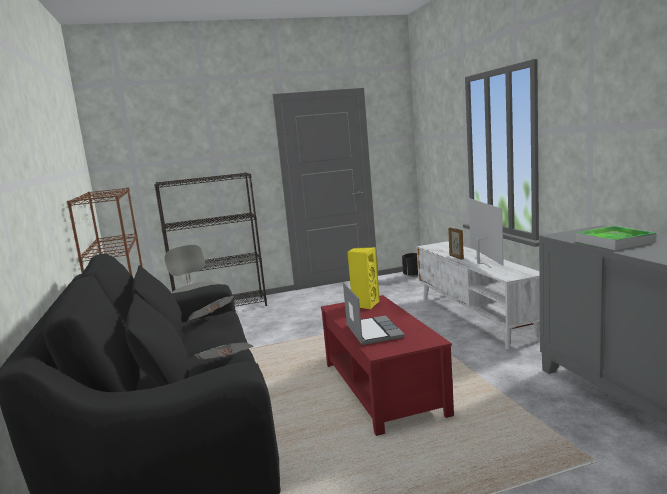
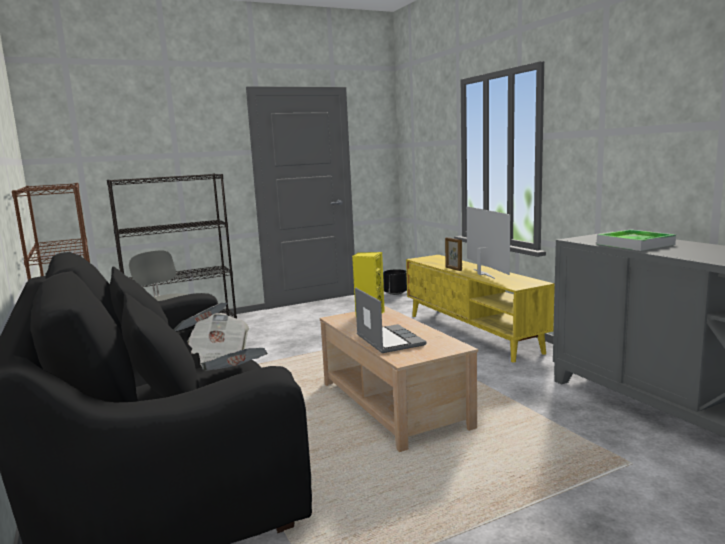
camera: 10 degrees left, 0 degrees up
(220, 344) = (219, 356): none -> newspaper
(381, 388) = (391, 404): red coffee table -> beige coffee table
(475, 317) = (472, 333): white tv stand -> yellow tv stand

